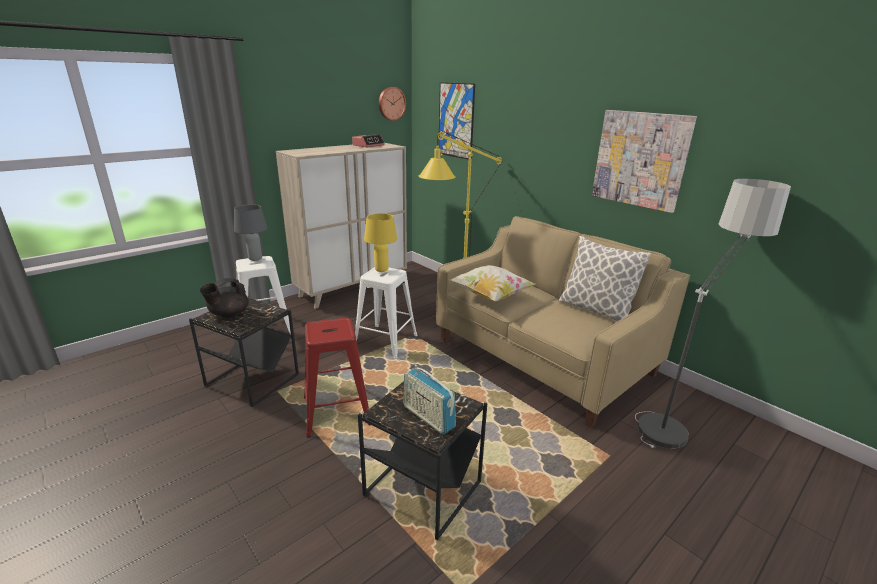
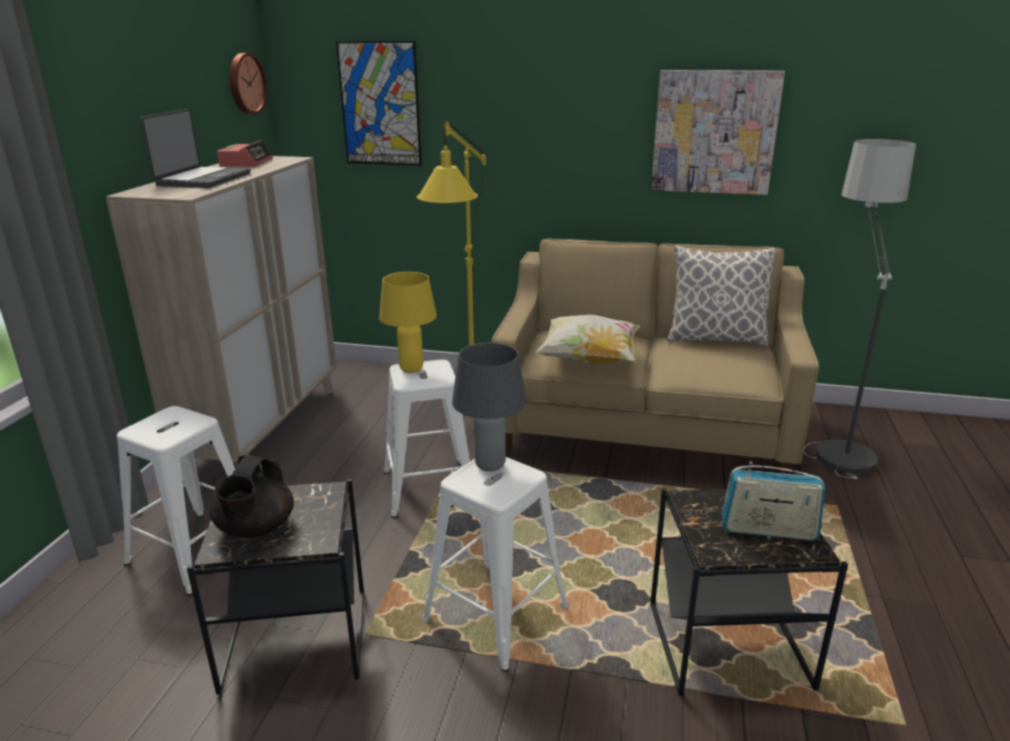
camera: 35 degrees left, 0 degrees up
(255, 259) = (155, 419): grey table lamp -> grey table lamp (489, 465)
(328, 149) = (202, 179): none -> laptop
(337, 410) = (495, 612): red stool -> white stool

